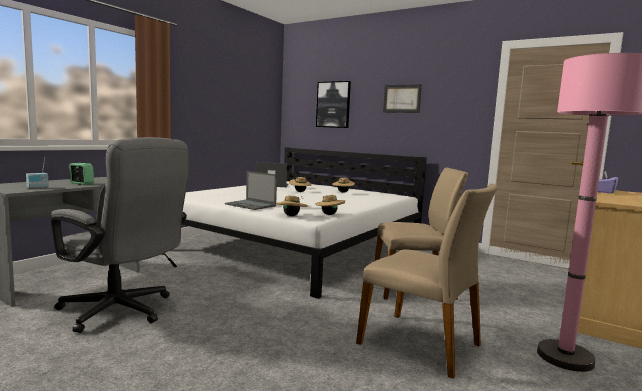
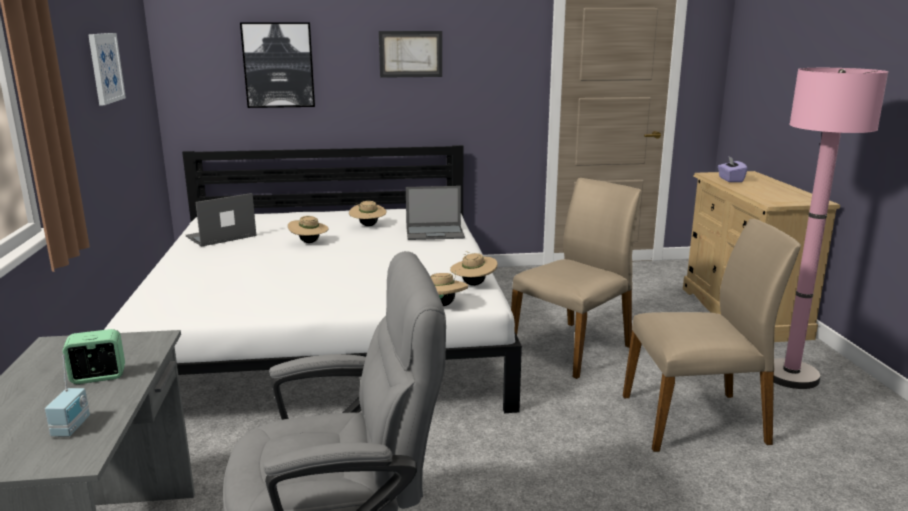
camera: 40 degrees left, 10 degrees up
(231, 93) = (105, 68): none -> picture
(251, 205) = (336, 301): laptop -> laptop (435, 233)

